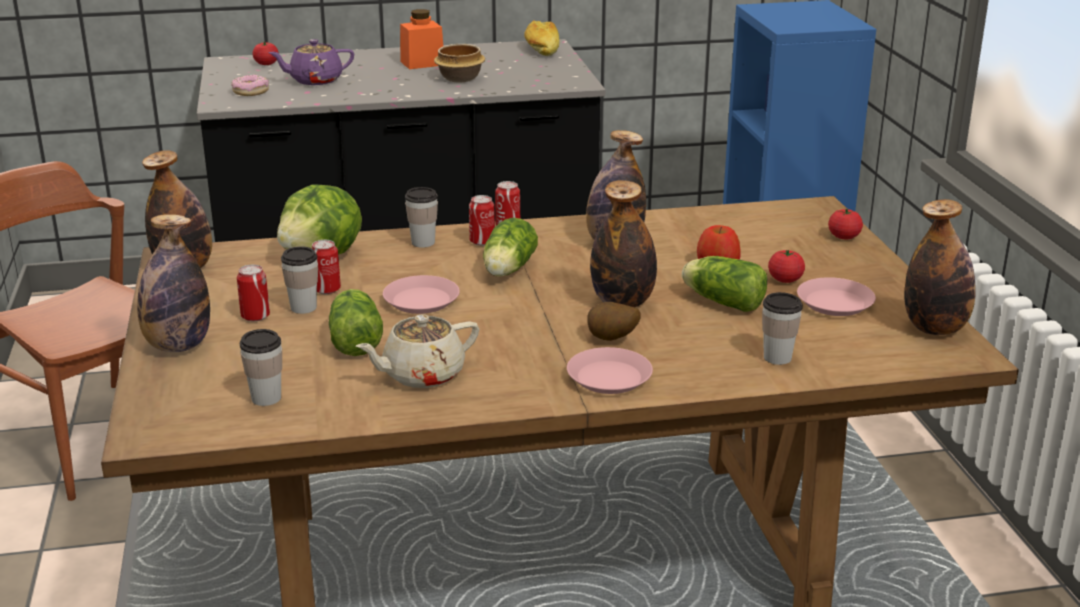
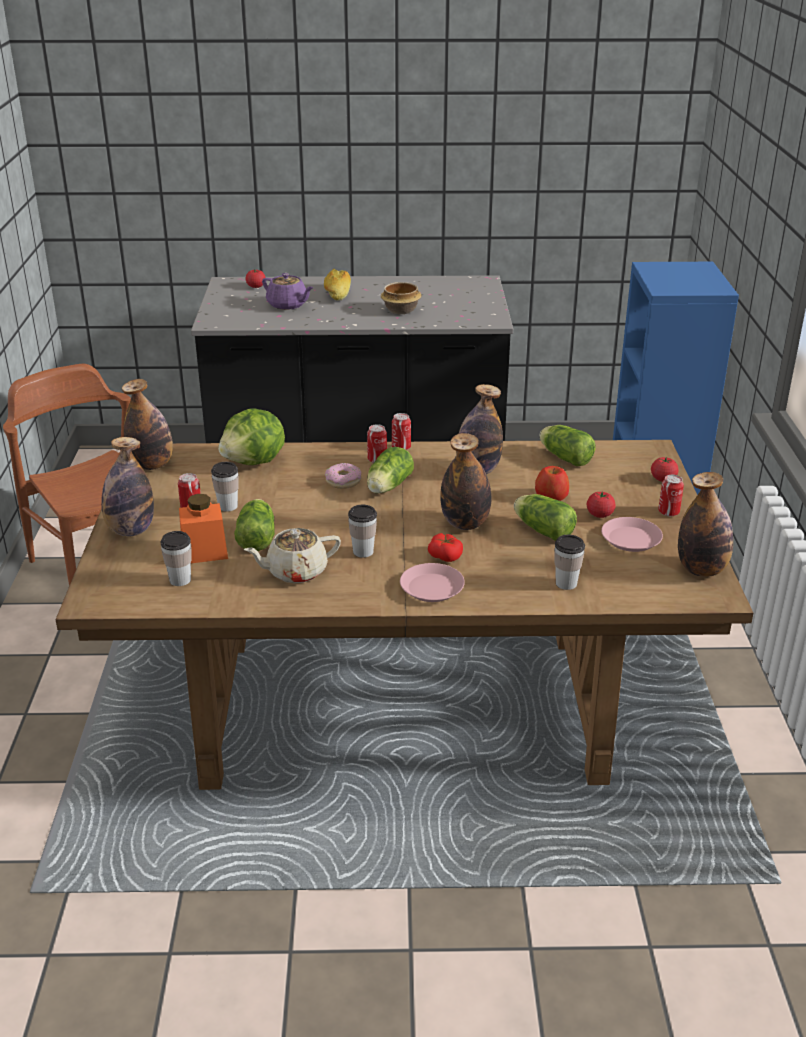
camera: 10 degrees right, 5 degrees up
(250, 91) = (236, 313): donut -> donut (343, 481)
(315, 80) = (288, 305): purple teapot -> purple teapot turned 135 degrees counterclockwise
(327, 289) = (249, 492): can -> can (668, 512)
(421, 300) = (314, 508): pink plate -> none
(422, 63) = (376, 293): orange jar -> orange jar (204, 552)
(423, 242) = (332, 457): cup -> cup (363, 552)
(541, 50) = (475, 286): bread -> bread (337, 294)
(611, 340) = (445, 556): potato -> tomato
(715, 222) = (564, 457): none -> lettuce

